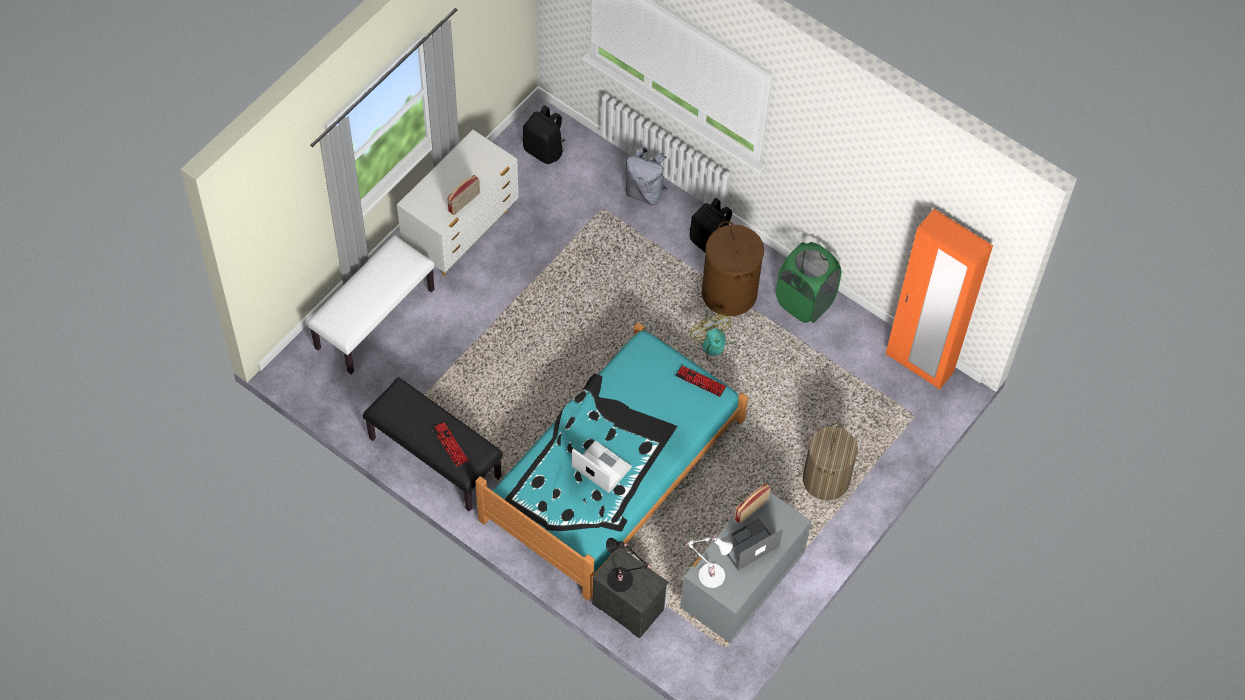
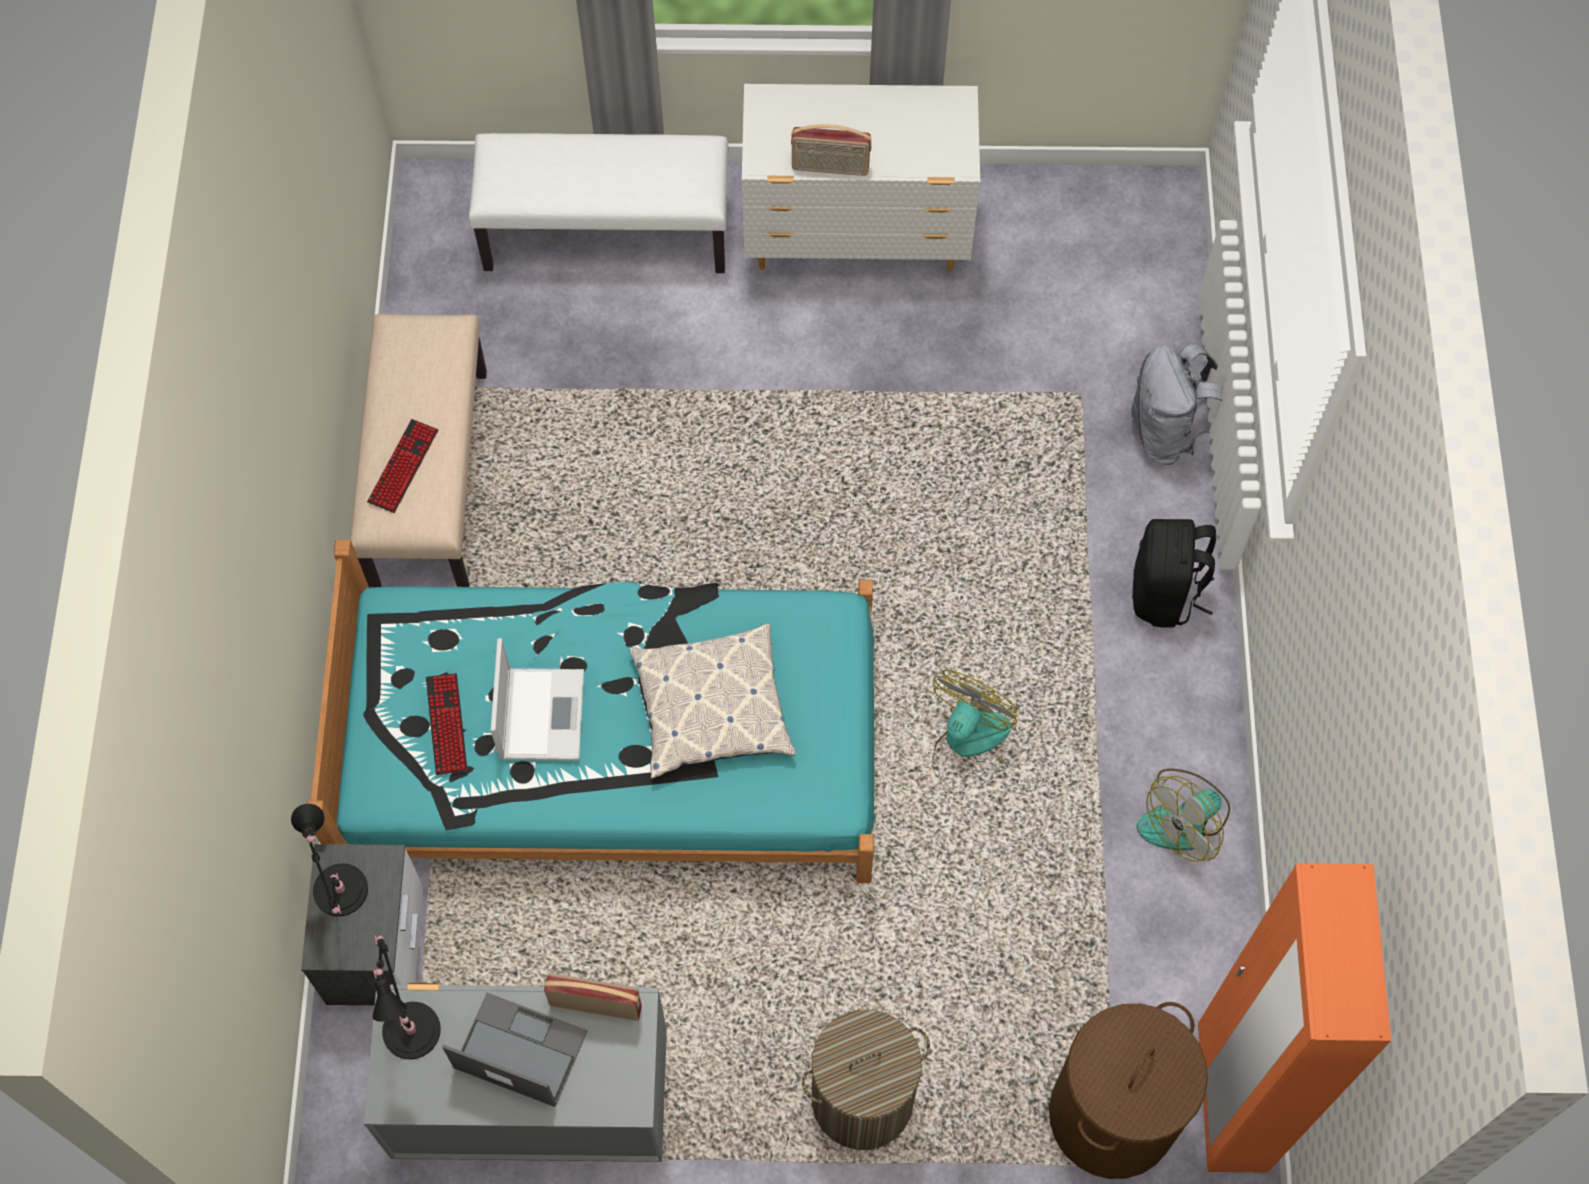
camera: 55 degrees right, 5 degrees up
(434, 458) = (428, 479): black bench -> beige bench
(544, 150) = (1109, 243): black backpack -> none
(647, 409) = (712, 708): none -> pillow
(700, 381) = (835, 753): keyboard -> keyboard (446, 724)
(709, 574) = (411, 1025): white table lamp -> black table lamp
(729, 293) = (1094, 689): brown laundry basket -> brown laundry basket (1112, 1116)
(805, 301) = (1184, 819): green laundry basket -> fan

